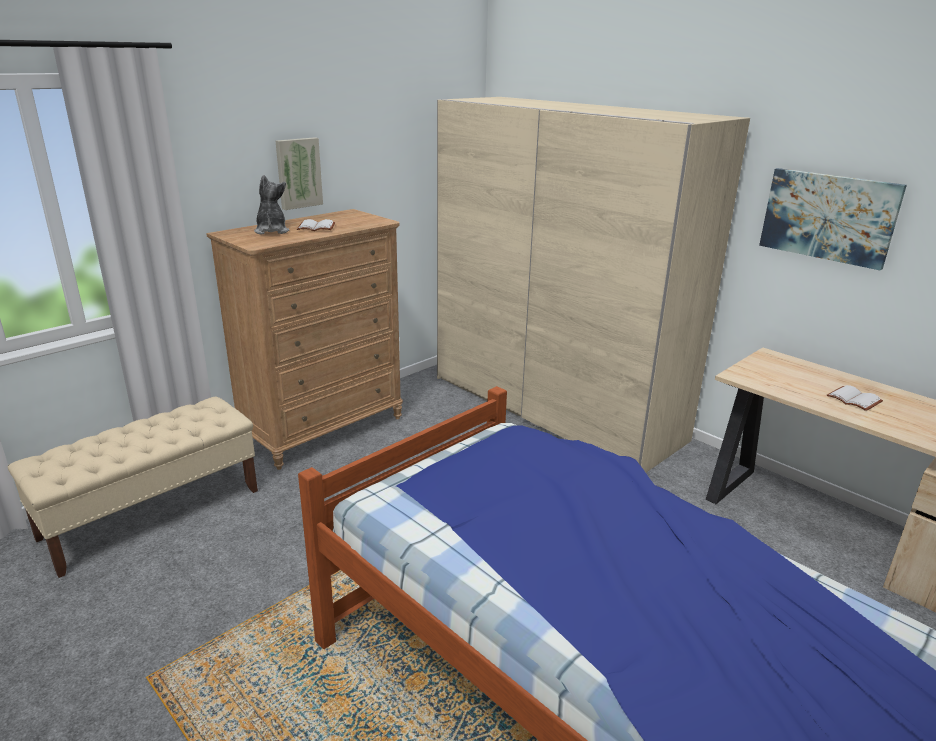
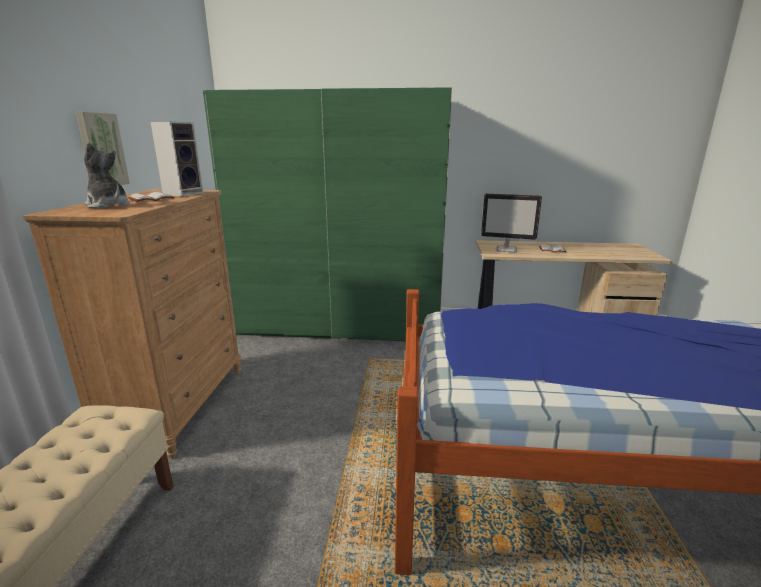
camera: 40 degrees left, 5 degrees down
(357, 223) = (184, 193): none -> speaker
(553, 408) = (341, 325): beige wardrobe -> green wardrobe
(775, 376) = (506, 249): none -> monitor
(828, 217) = (501, 152): picture -> none

